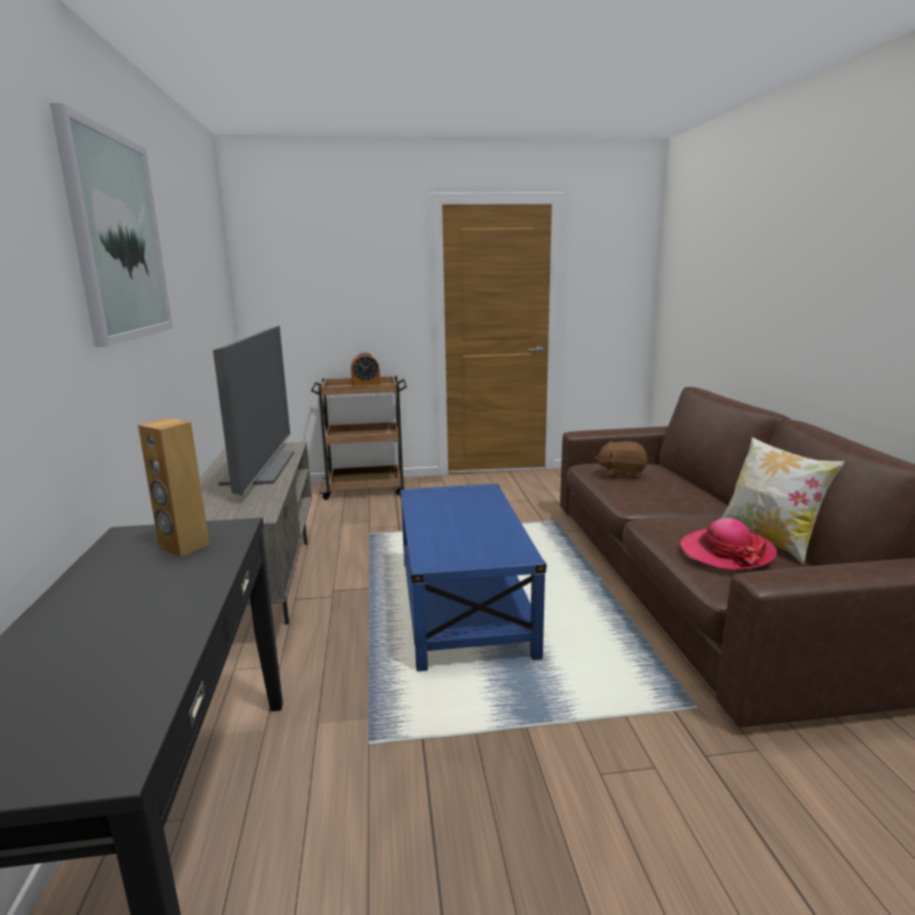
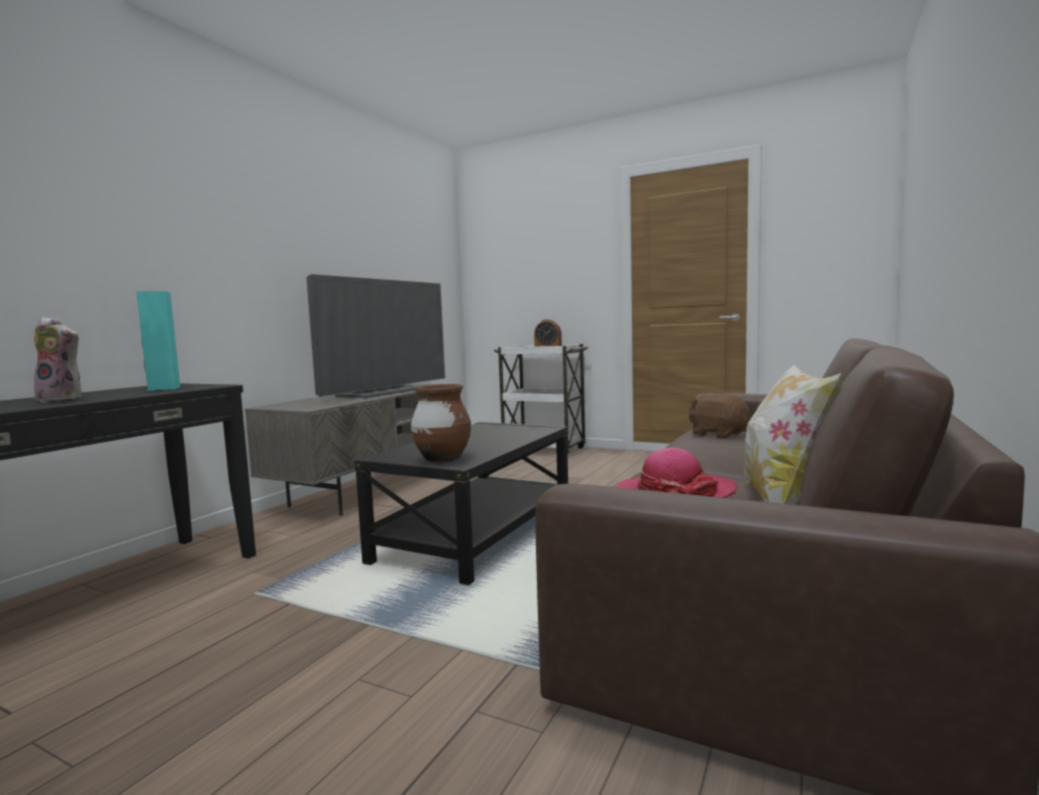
camera: 35 degrees right, 10 degrees down
(118, 237) = (258, 198): picture -> none
(155, 608) = (64, 400): none -> plush toy
(183, 547) = (163, 388): brown speaker -> turquoise speaker
(366, 489) = (544, 450): brown cart -> white cart
(463, 605) = (477, 534): blue coffee table -> black coffee table
(495, 553) = (442, 459): none -> brown vase

